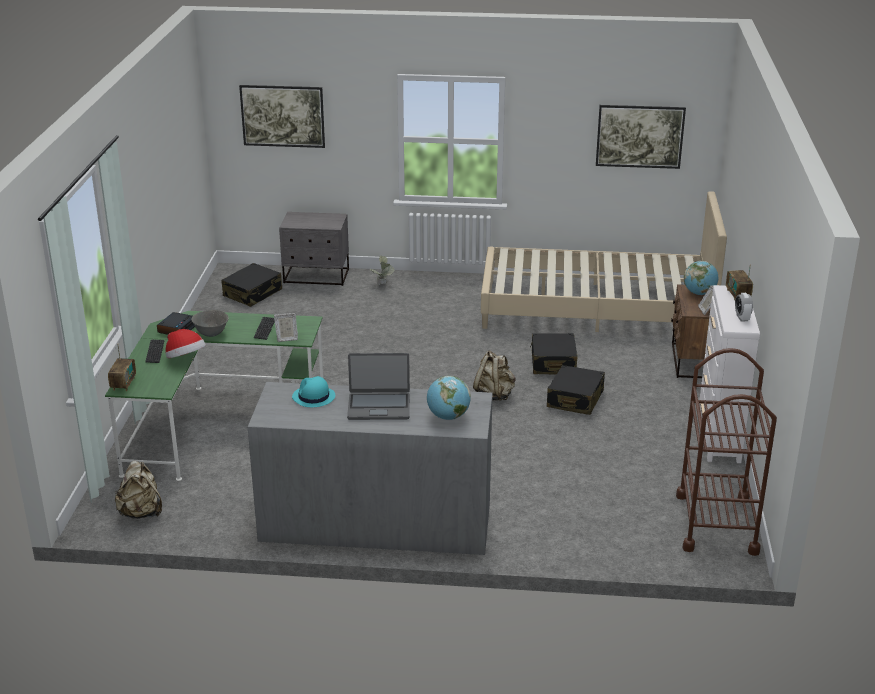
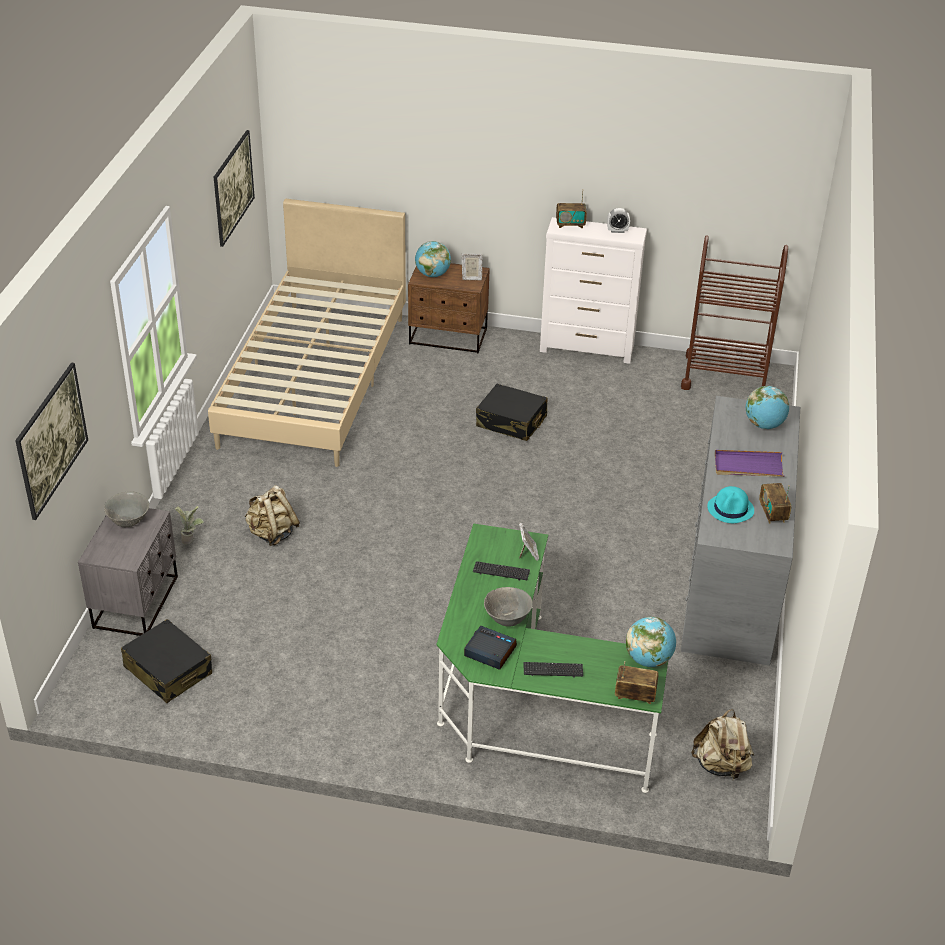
camera: 85 degrees left, 10 degrees up
(161, 389) = (648, 659): none -> globe
(185, 359) = (573, 640): hat -> none
(309, 418) = (773, 513): none -> radio
(328, 220) = (129, 521): none -> grey bowl
(379, 407) = (748, 466): laptop -> purple tray
(494, 395) = (494, 474): beige backpack -> beige backpack (272, 534)
(553, 363) = (433, 425): black suitcase -> none

